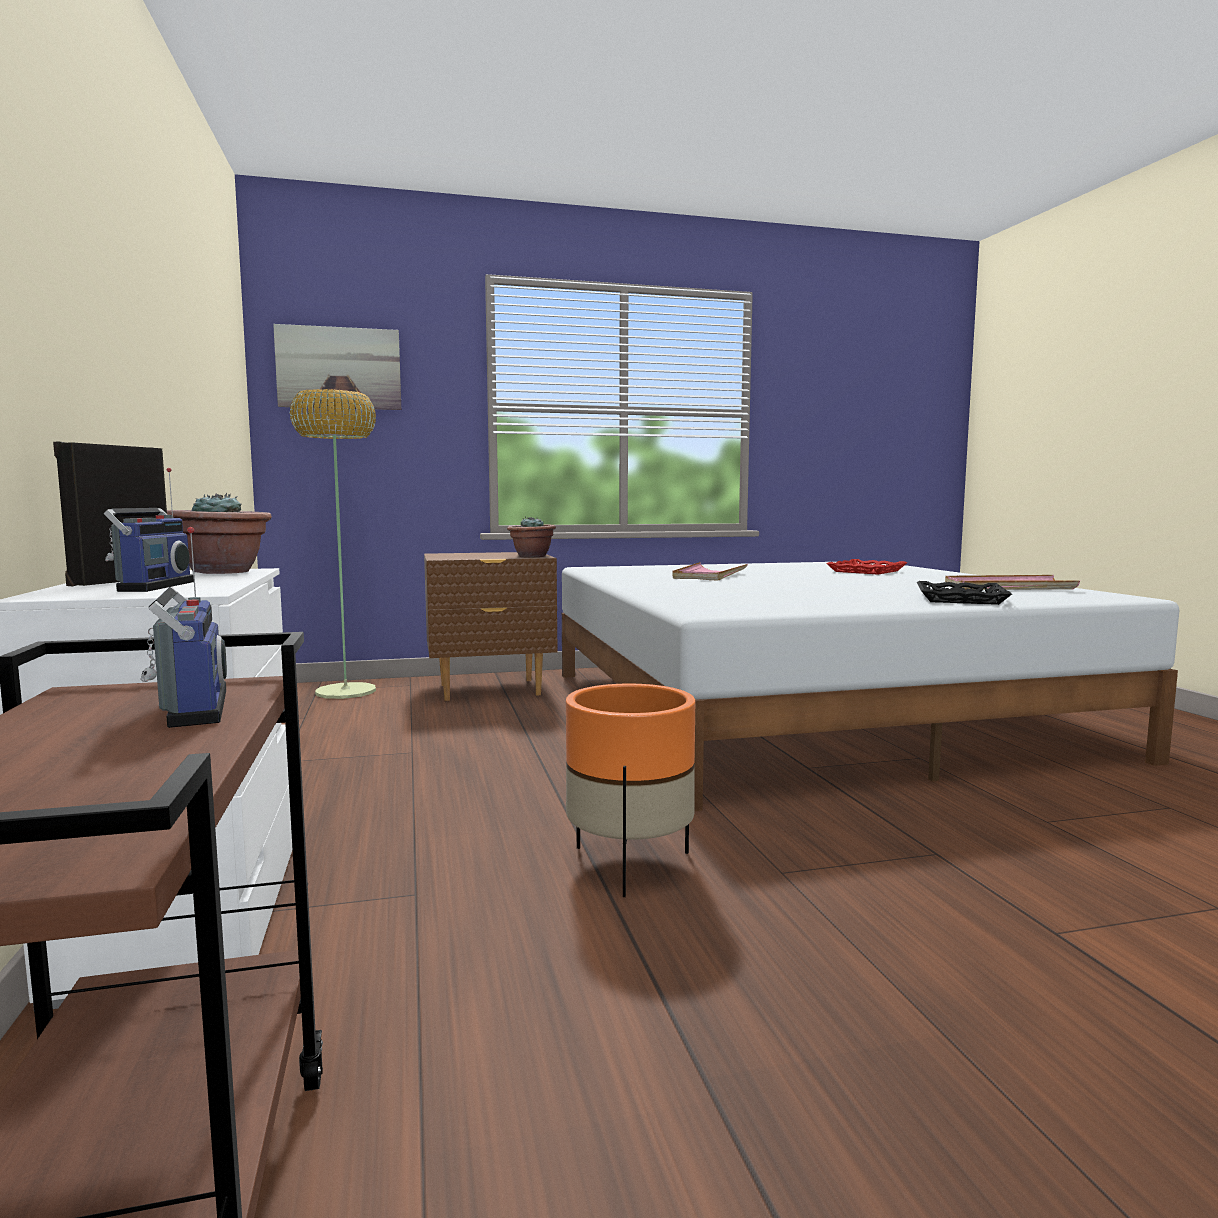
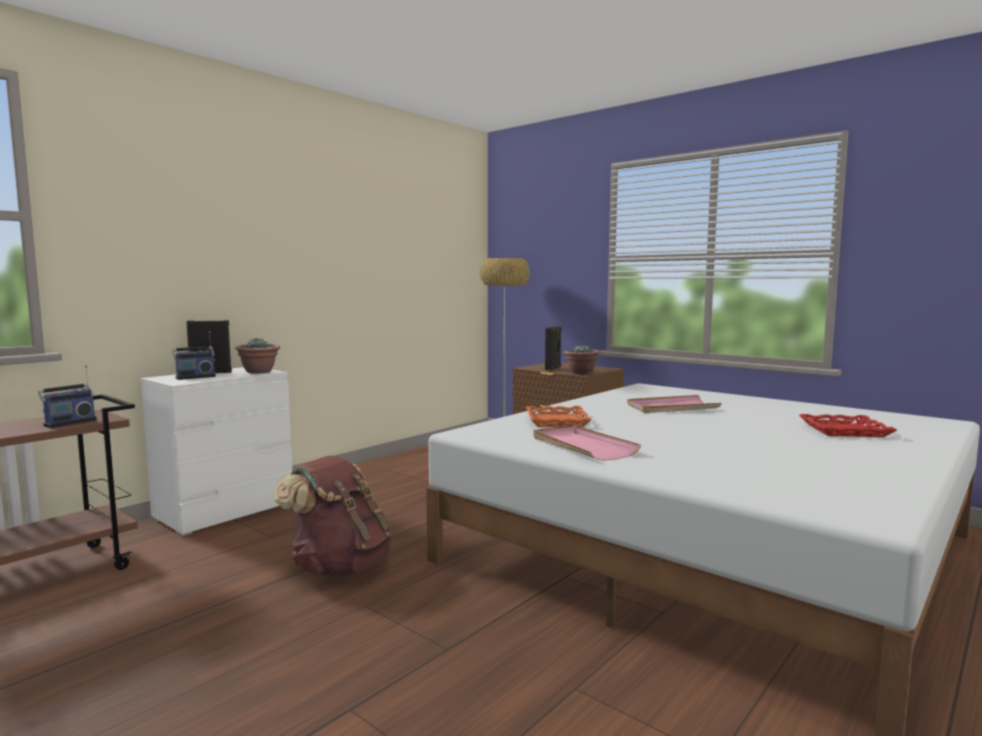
camera: 55 degrees right, 0 degrees up
(339, 368) = (527, 239): picture -> none
(476, 556) = (553, 368): none -> black speaker
(630, 864) = (339, 567): orange planter -> brown backpack
(706, 593) = (557, 421): none -> orange tray
(961, 599) = (684, 471): black tray -> none
(1008, 587) = (838, 477): pink tray -> pink tray (582, 446)

